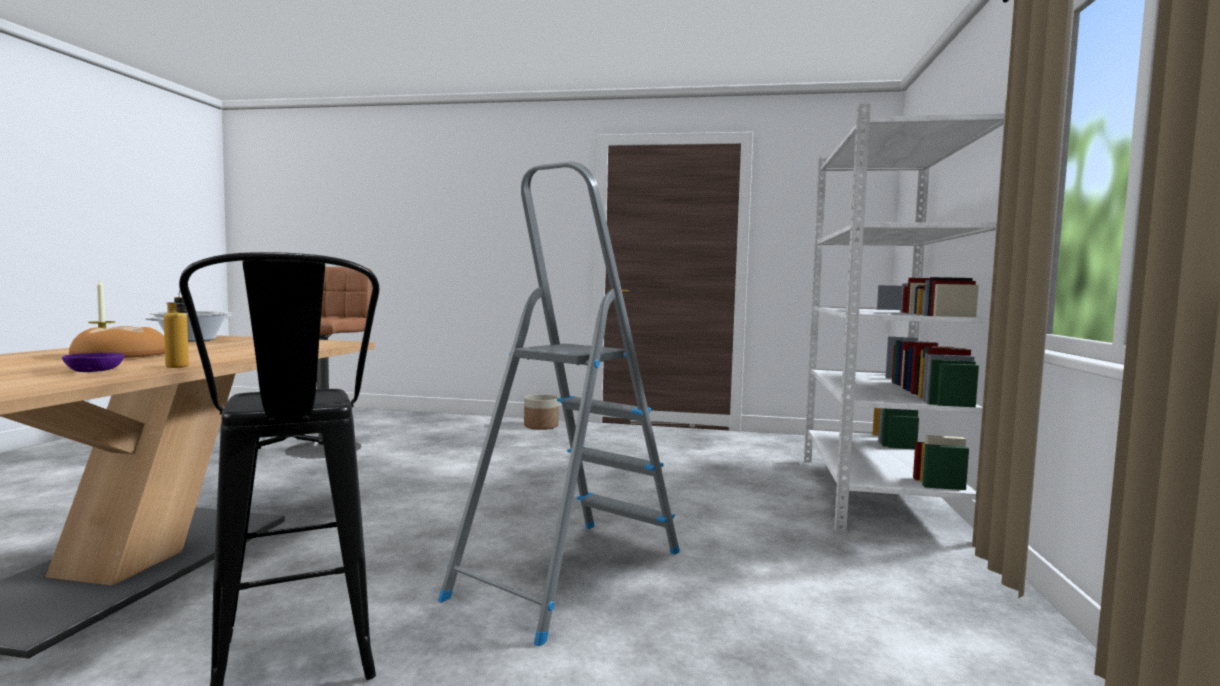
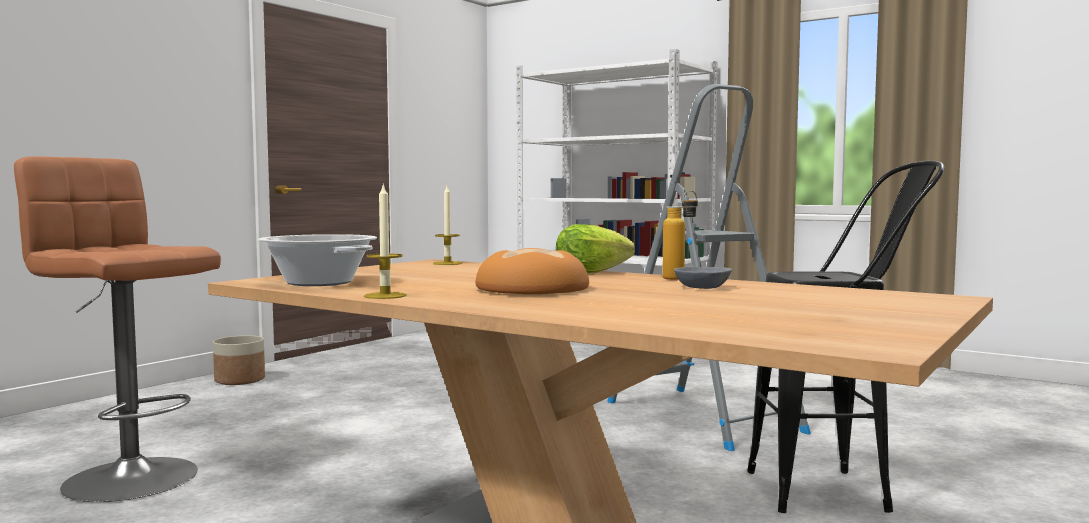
camera: 65 degrees left, 0 degrees up
(97, 371) = (702, 287): purple bowl -> grey bowl
(239, 357) = (590, 273): none -> lettuce
(329, 343) = (447, 263): none -> candle

